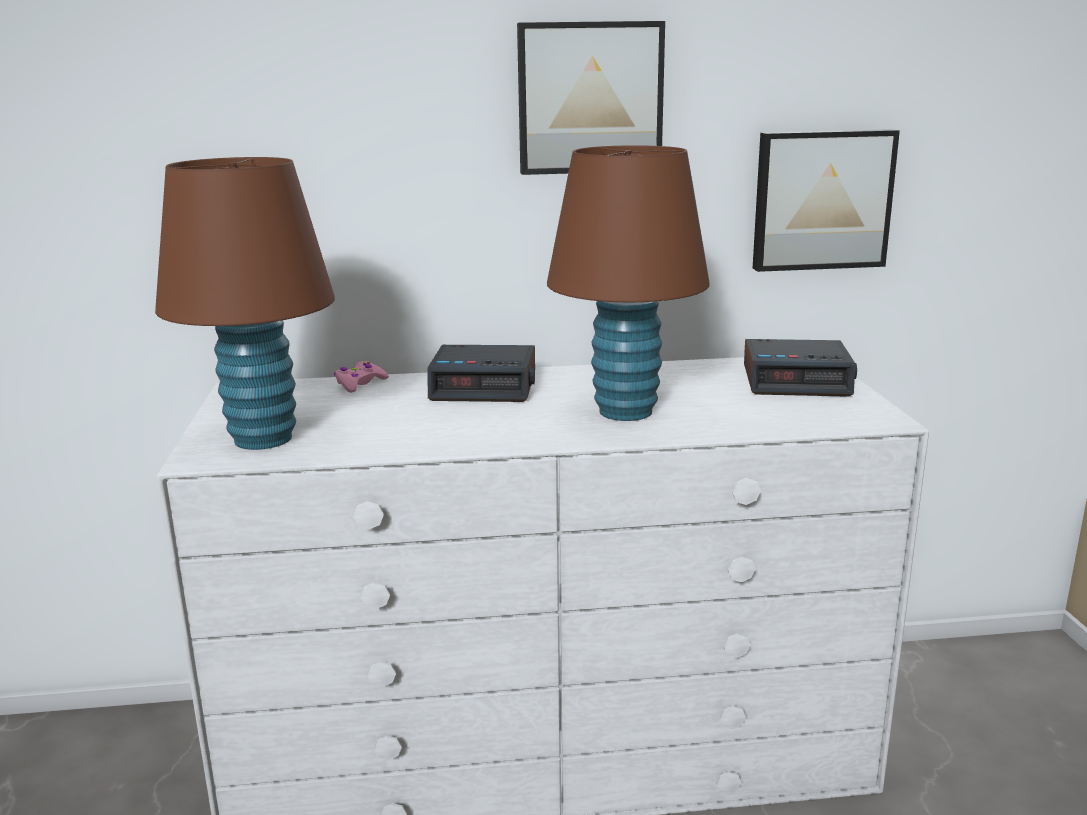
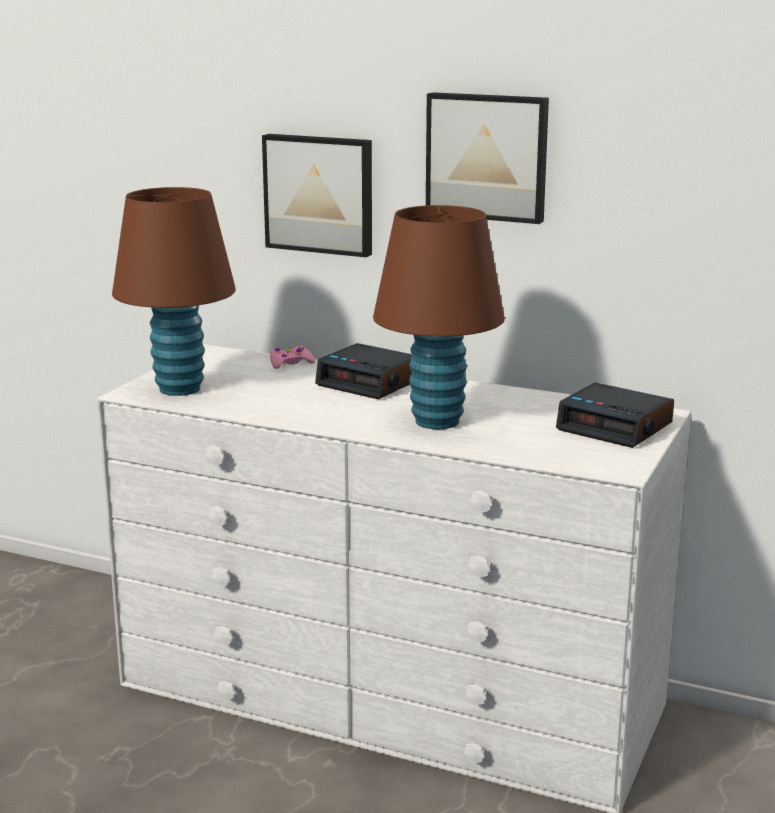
camera: 30 degrees right, 0 degrees up
(821, 200) = (694, 266): picture -> picture (320, 194)

